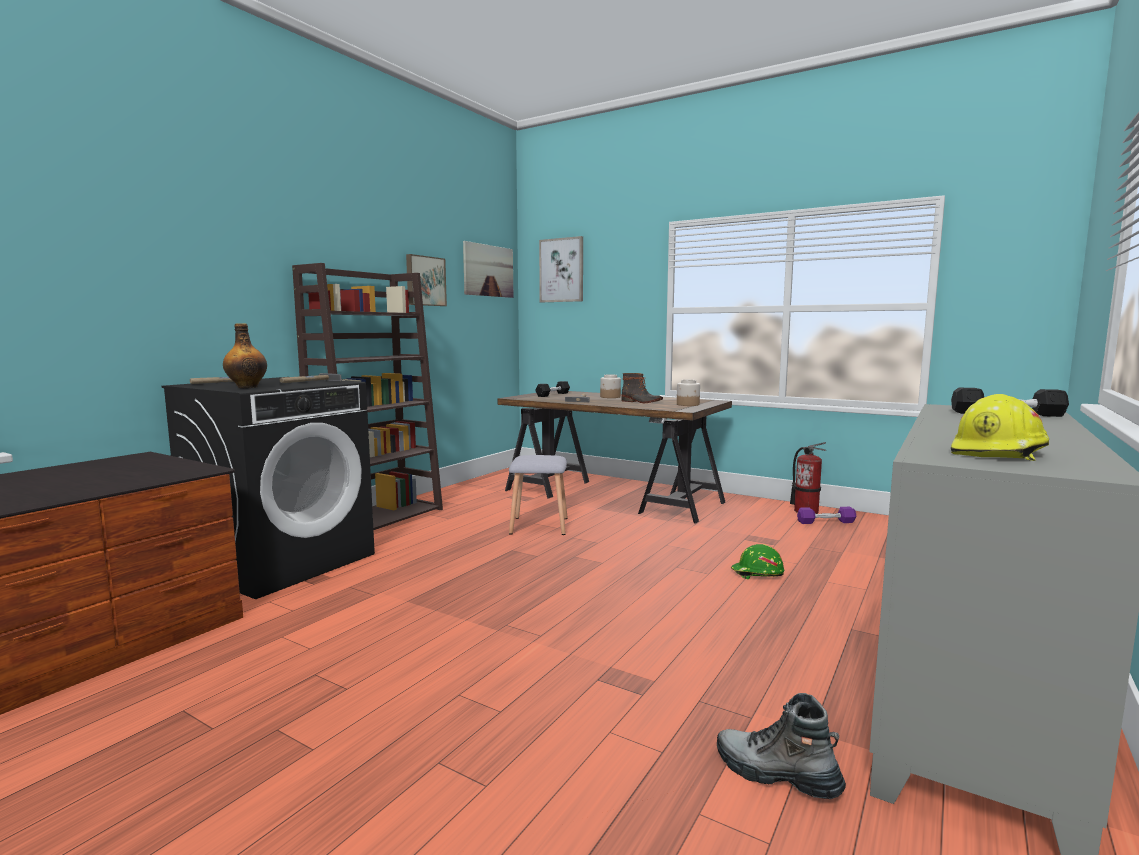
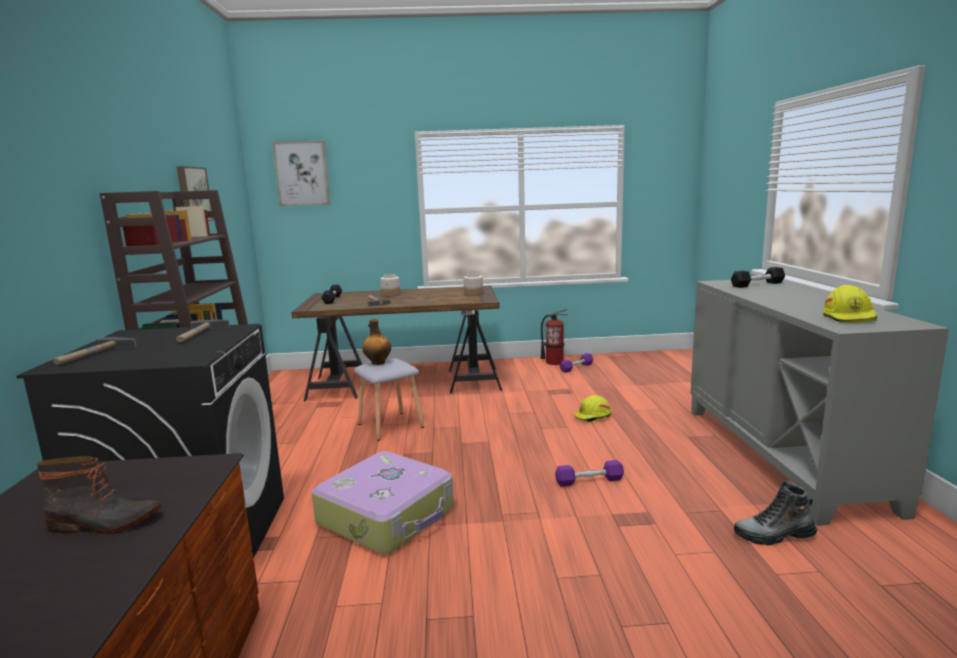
camera: 35 degrees left, 5 degrees up
(247, 387) = (168, 356): bottle -> bottle (377, 362)
(419, 590) = (387, 515): none -> suitcase
(488, 270) = (230, 176): picture -> none
(641, 402) = (431, 297): boot -> boot (104, 523)
(641, 629) = (589, 481): none -> purple dumbbell
(757, 573) = (593, 417): green hard hat -> yellow hard hat

